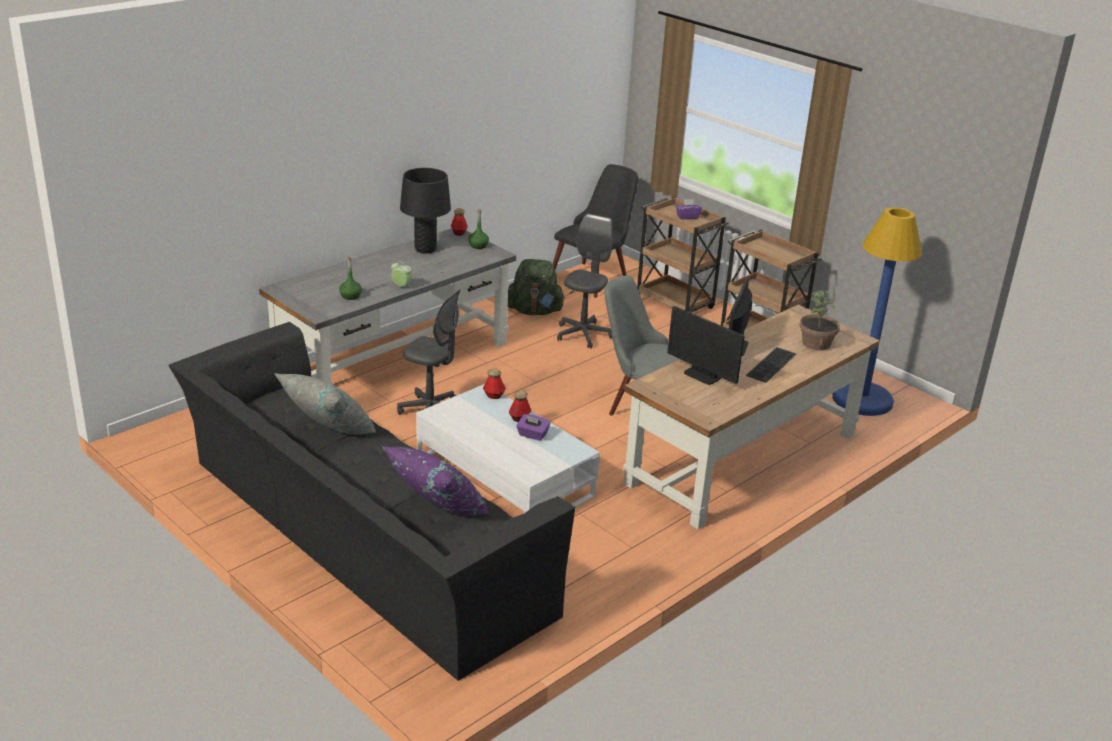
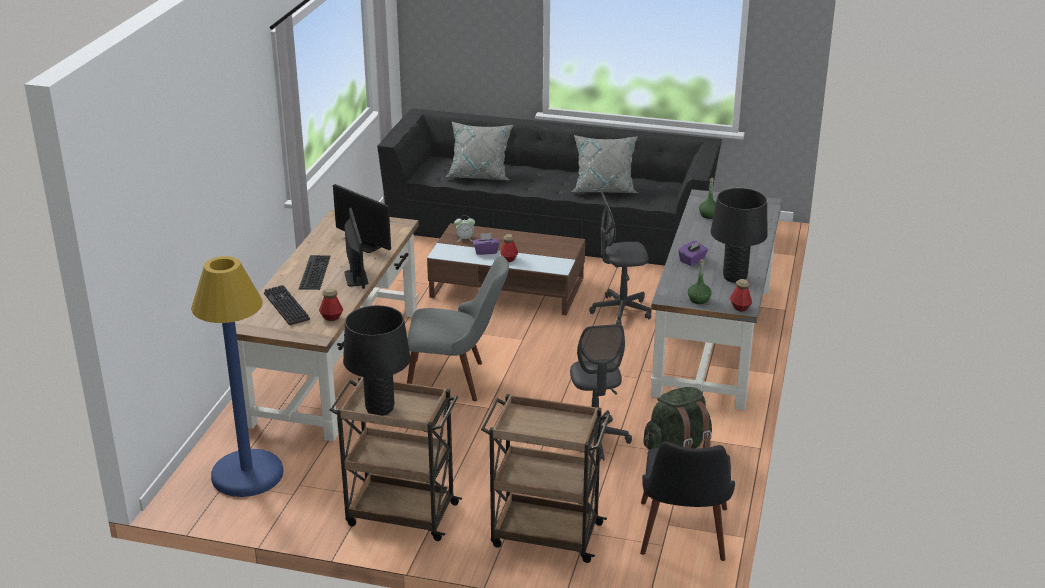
camera: 150 degrees right, 0 degrees up
(401, 286) = (688, 236): alarm clock -> alarm clock (465, 239)
(436, 510) = (480, 175): purple pillow -> grey pillow
(493, 395) = (548, 268): bottle -> bottle (331, 317)
(504, 476) = (507, 287): white coffee table -> brown coffee table
(687, 217) = (543, 428): purple tissue box -> purple tissue box (692, 260)
(702, 375) = (365, 245): monitor -> monitor turned 150 degrees counterclockwise
(784, 254) = (380, 408): none -> black table lamp
(816, 343) = (284, 306): potted plant -> keyboard

